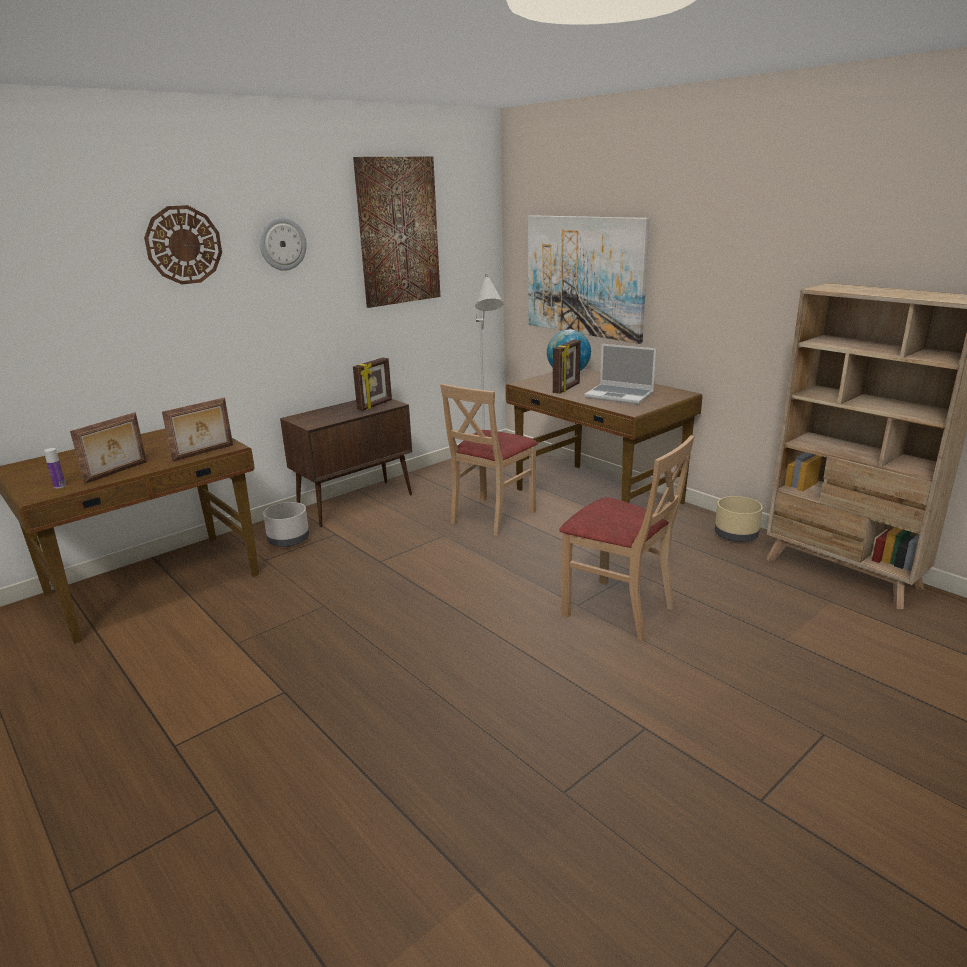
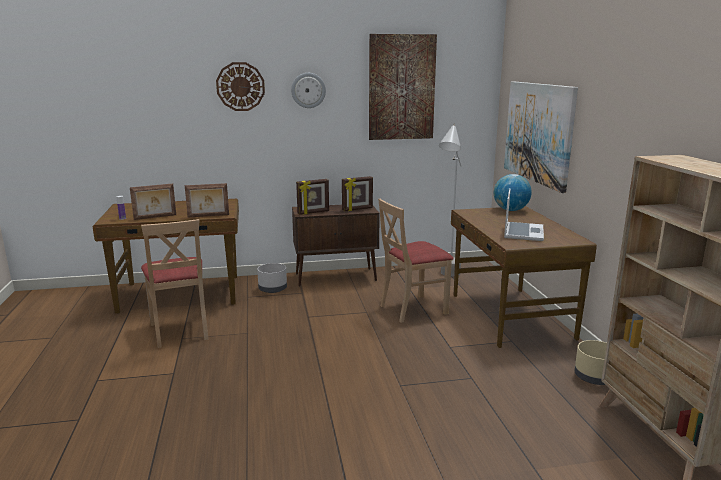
camera: 30 degrees right, 5 degrees down
(567, 388) = (490, 220): picture frame -> picture frame (313, 212)
(618, 610) = (425, 399): beige chair -> beige chair (180, 330)
(620, 395) = (522, 232): laptop -> laptop turned 135 degrees counterclockwise

